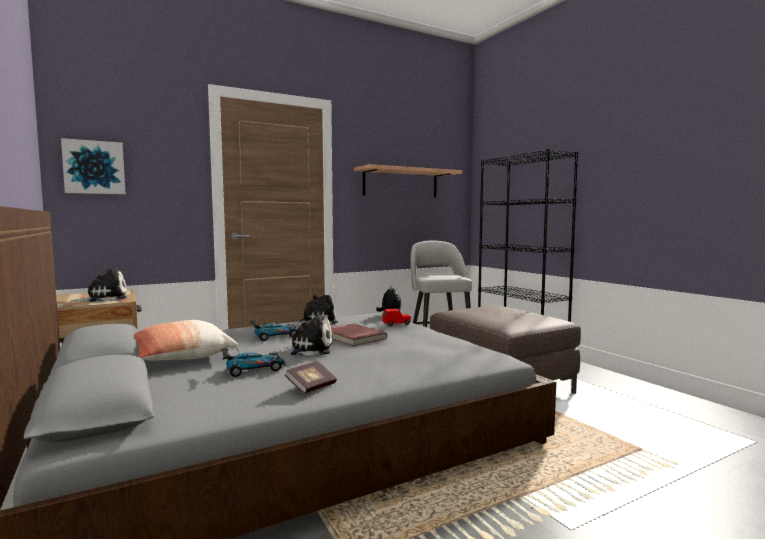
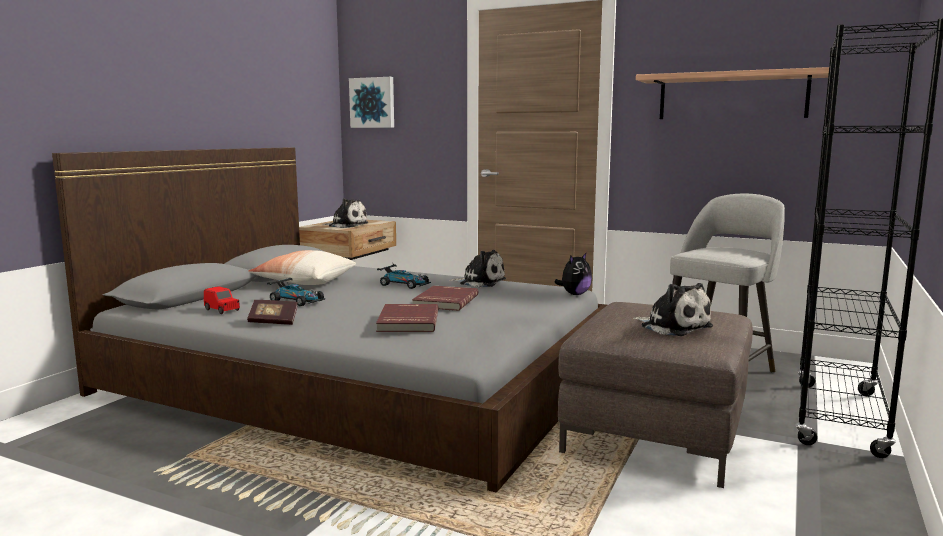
camera: 55 degrees right, 5 degrees up
(308, 350) = (375, 300): plush toy -> plush toy (673, 327)
(396, 324) = (532, 302): red toy car -> red toy car (222, 310)
(399, 352) = (407, 321): none -> red book

